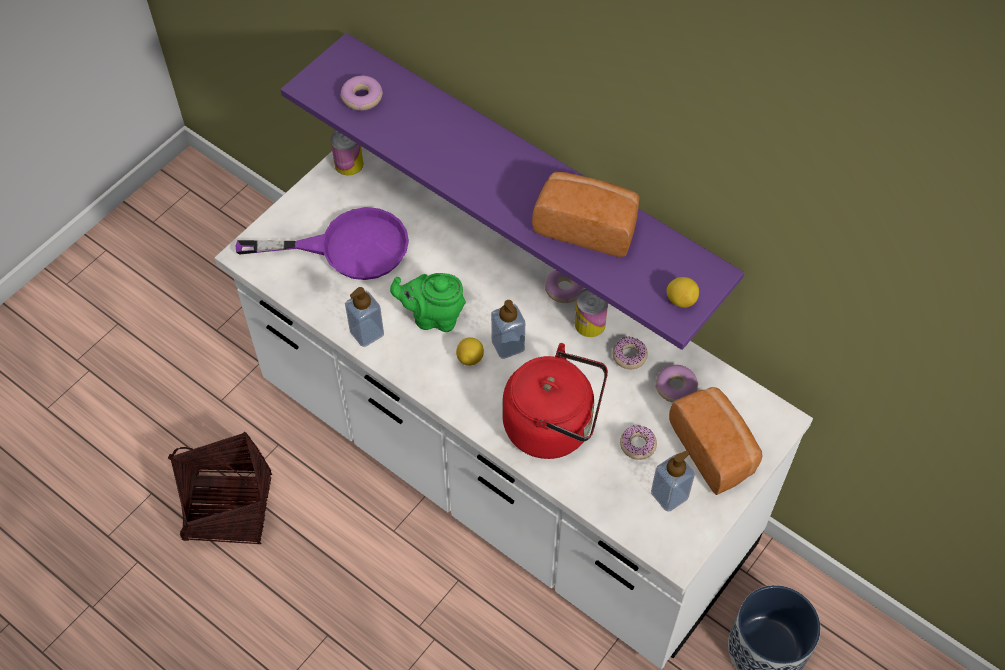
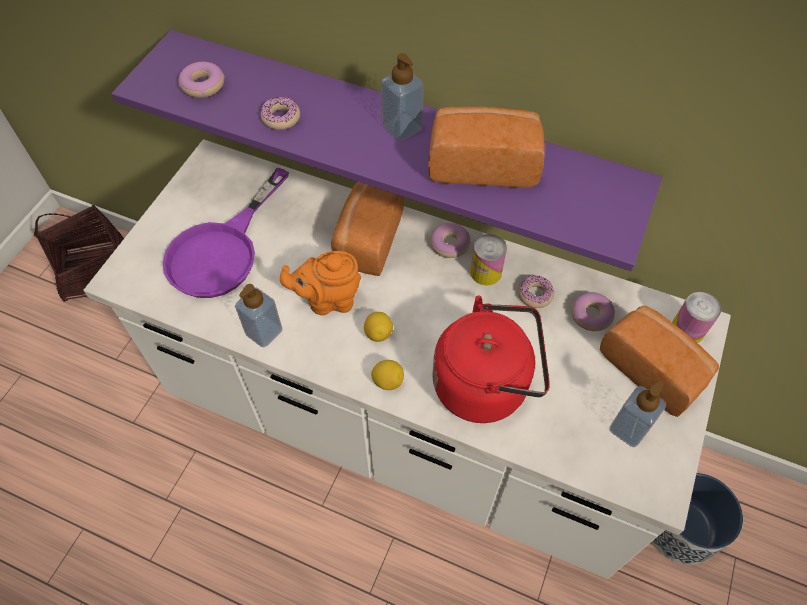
camera: 15 degrees left, 0 degrees up
(228, 507) = (160, 523): basket -> basket (95, 272)
(347, 247) = (222, 250): purple frying pan -> purple frying pan turned 135 degrees clockwise
(349, 164) = (204, 171): can -> can (687, 329)
(433, 317) = (328, 300): green teapot -> orange teapot
(486, 267) = (367, 240): none -> bread
(508, 345) = (412, 311): soap dispenser -> soap dispenser (402, 128)
(638, 445) = (577, 383): donut -> donut (281, 118)
(681, 300) = (611, 218): lemon -> lemon (388, 381)

